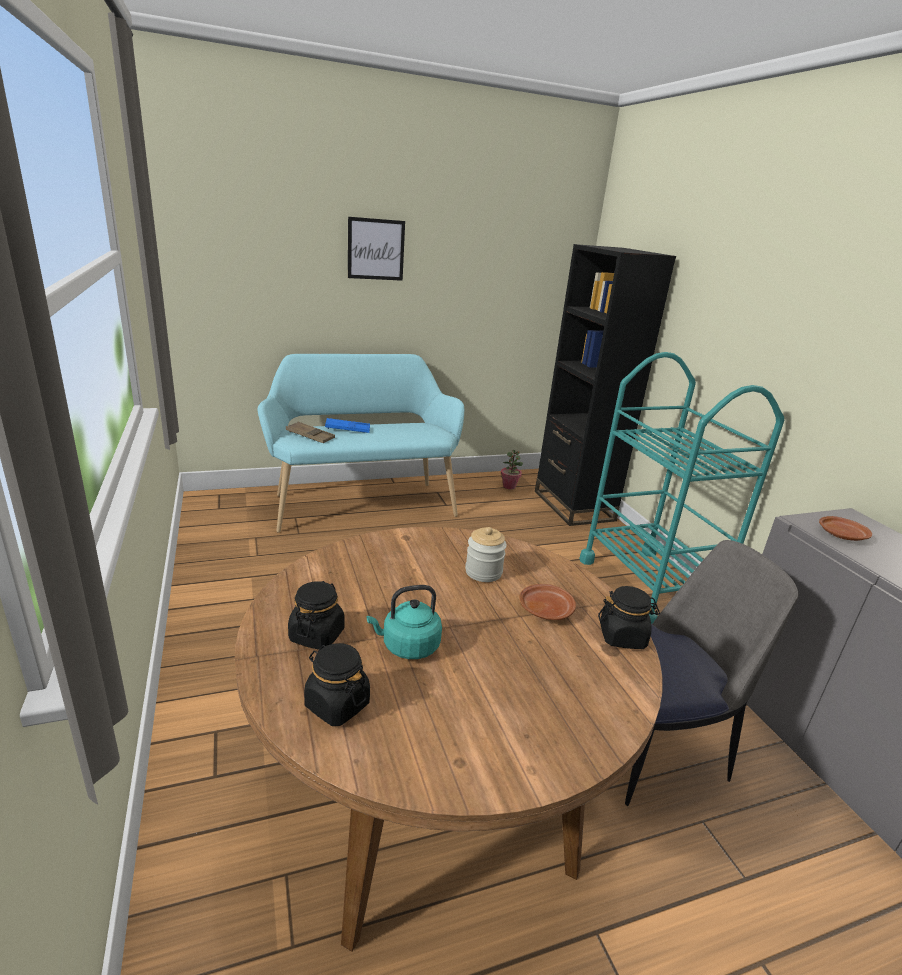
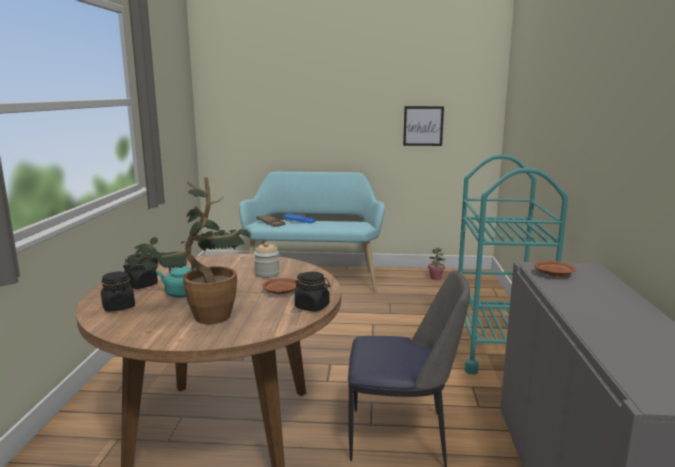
camera: 25 degrees right, 10 degrees down
(376, 249) = (330, 100): picture -> picture (423, 126)
(503, 699) = (202, 317): none -> potted plant
(573, 505) = (480, 294): black bookcase -> none

